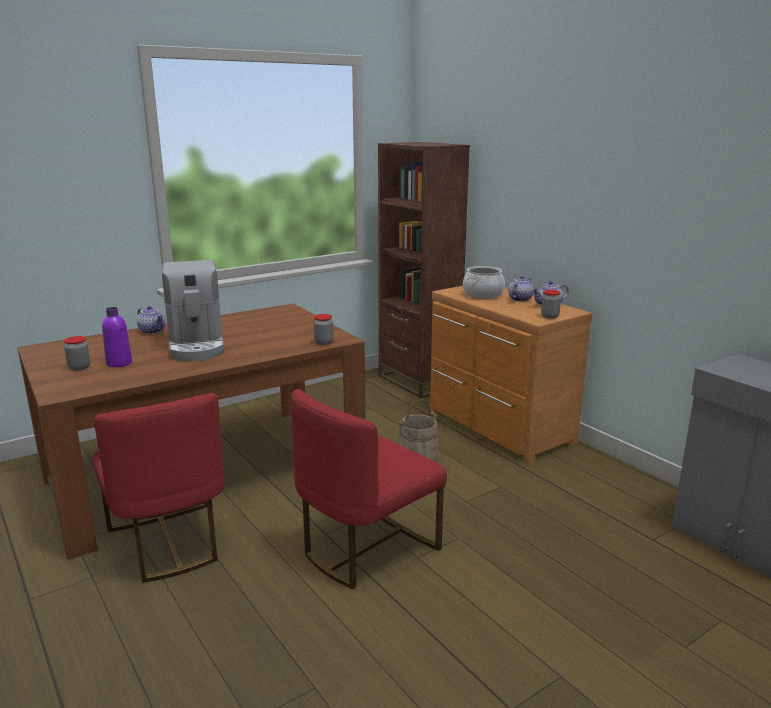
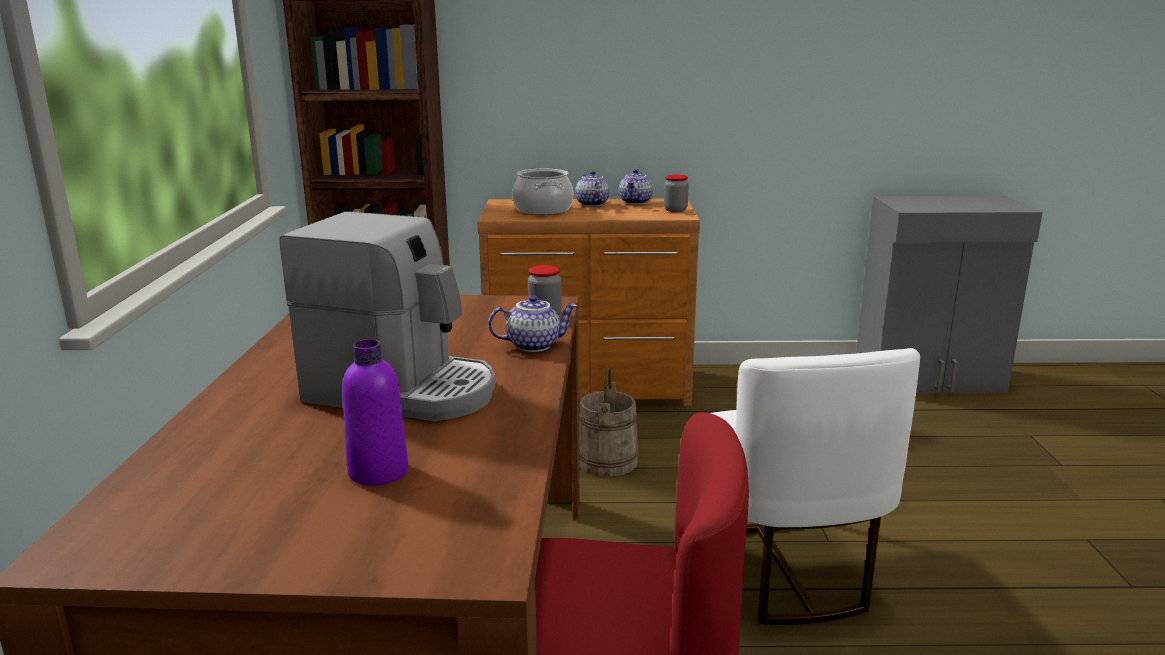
camera: 55 degrees left, 0 degrees up
(79, 367) = (331, 518): jar -> none
(153, 331) = (229, 411): teapot -> teapot (533, 345)
(367, 548) = (782, 569): red chair -> white chair

